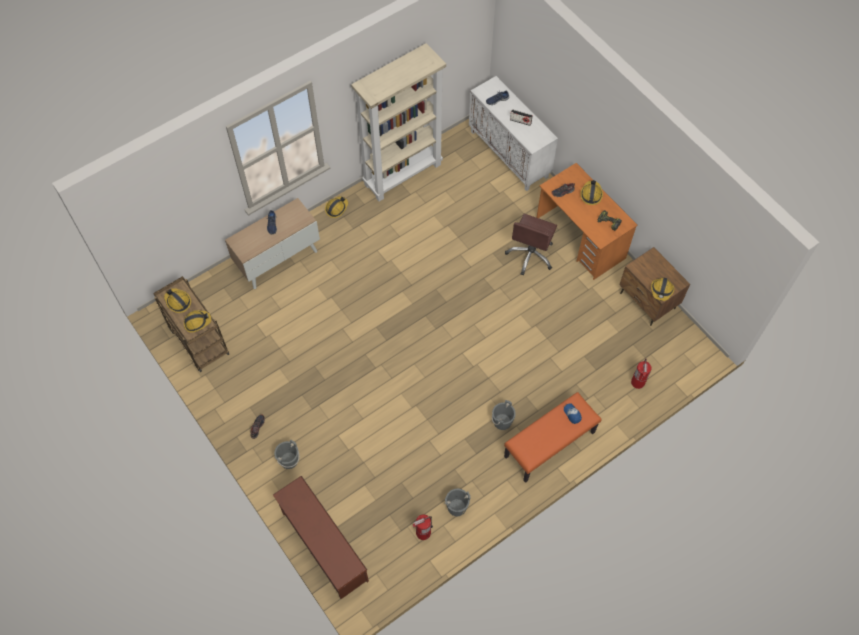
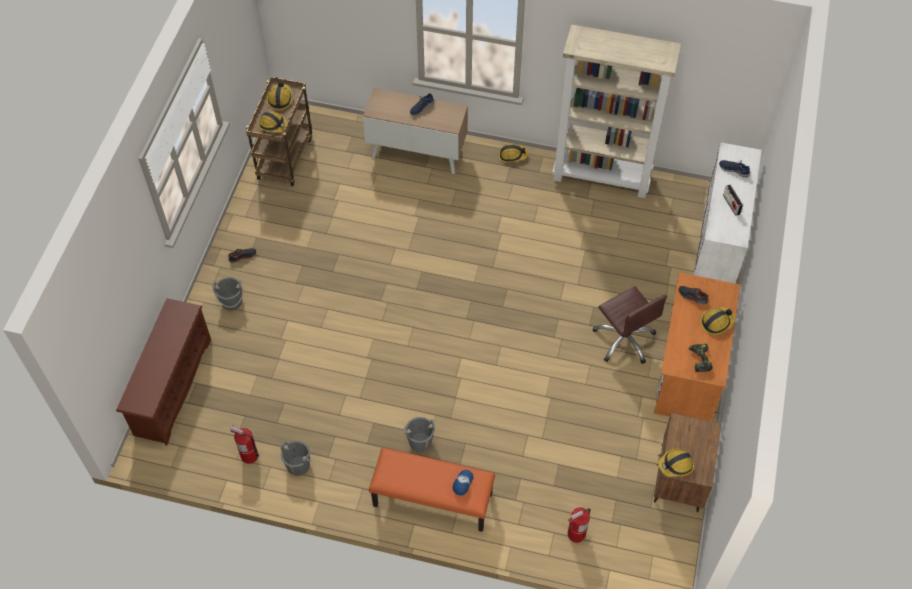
camera: 50 degrees right, 5 degrees down
(530, 255) = (624, 339): brown office chair -> brown office chair turned 105 degrees counterclockwise

